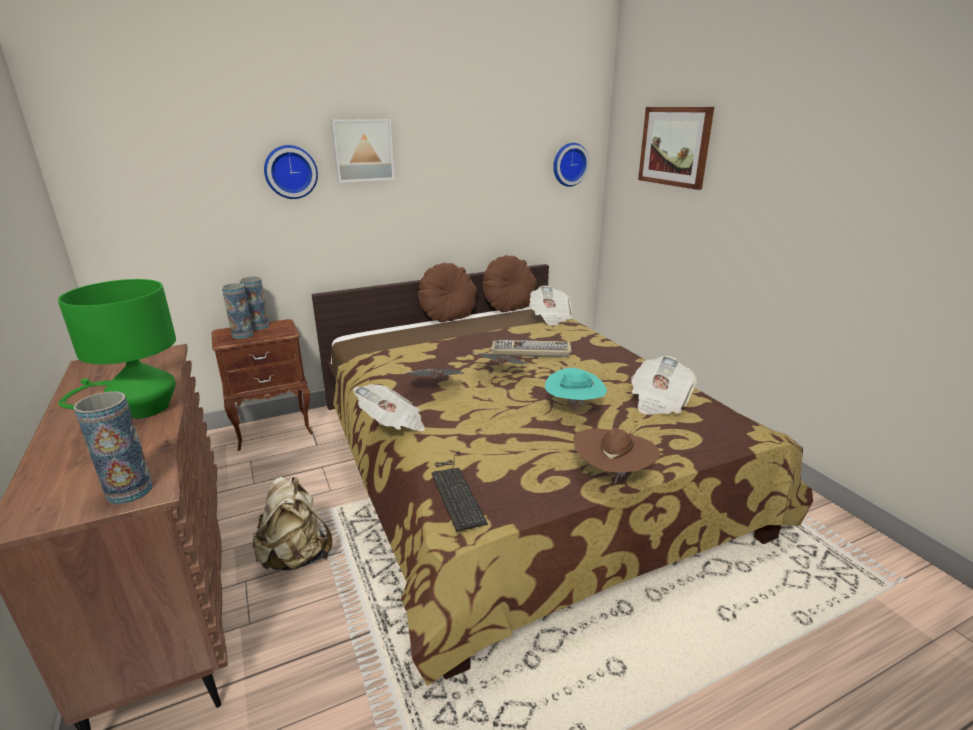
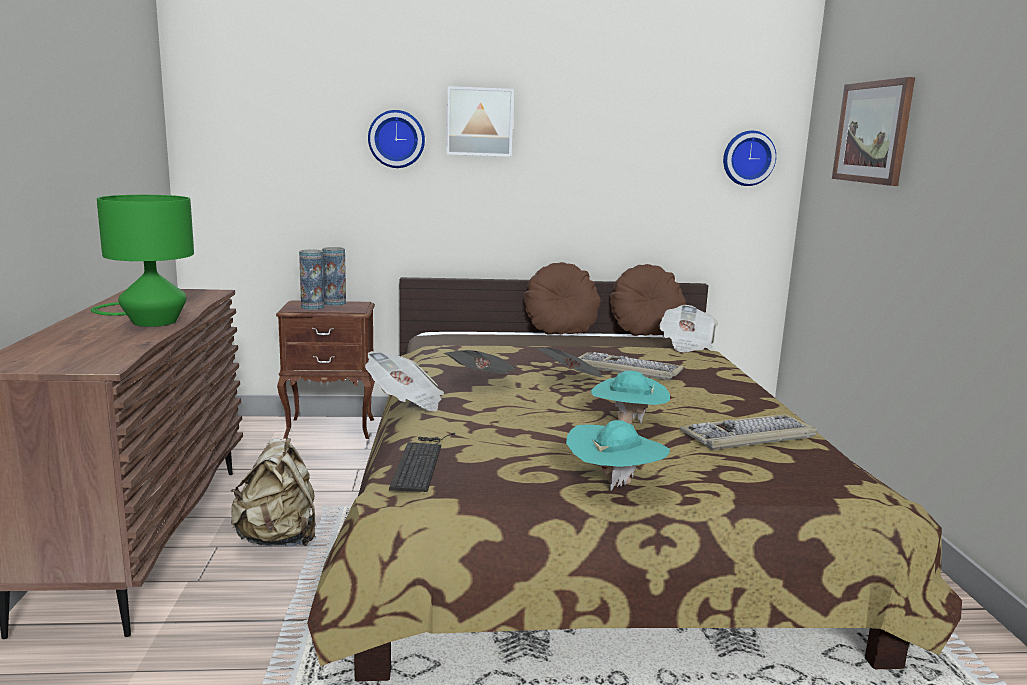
camera: 20 degrees right, 10 degrees down
(129, 491) = (88, 363): vase -> none
(612, 475) = (614, 484): brown hat -> turquoise hat
(658, 401) = (748, 436): newspaper -> keyboard

